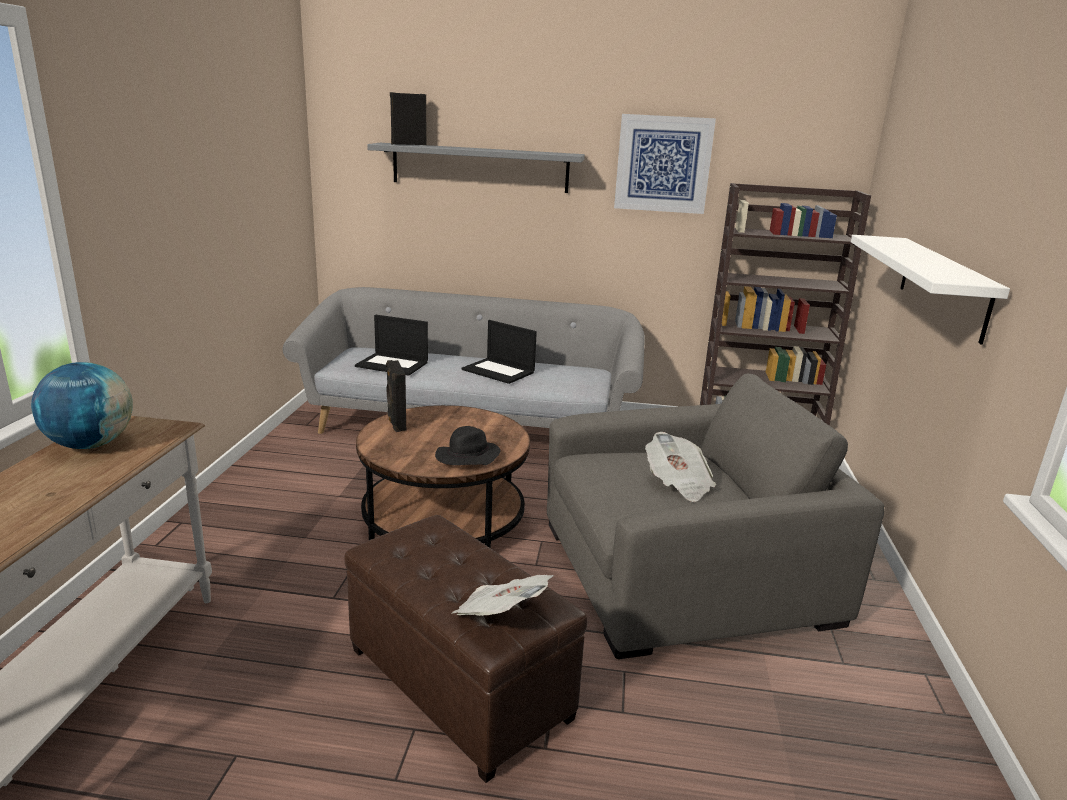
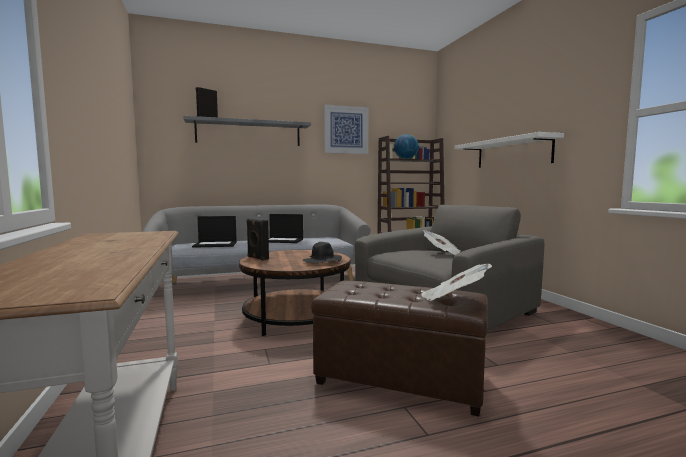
camera: 25 degrees left, 15 degrees down
(90, 445) = (102, 239): globe -> globe (405, 159)

